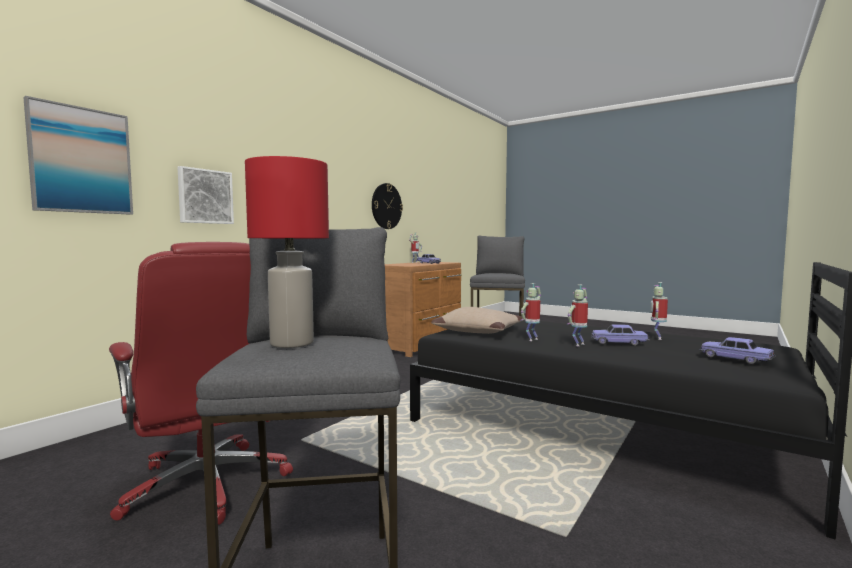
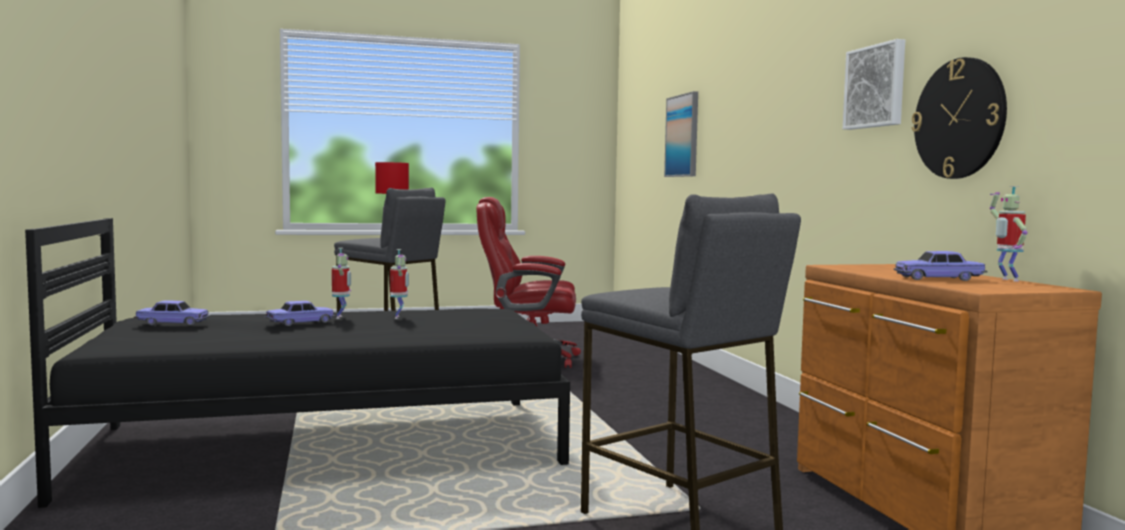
camera: 130 degrees right, 0 degrees up
(205, 196) = (728, 152): picture -> picture (876, 86)
(479, 331) = (477, 317): beige pillow -> none
(657, 338) = (258, 337): toy robot -> none

